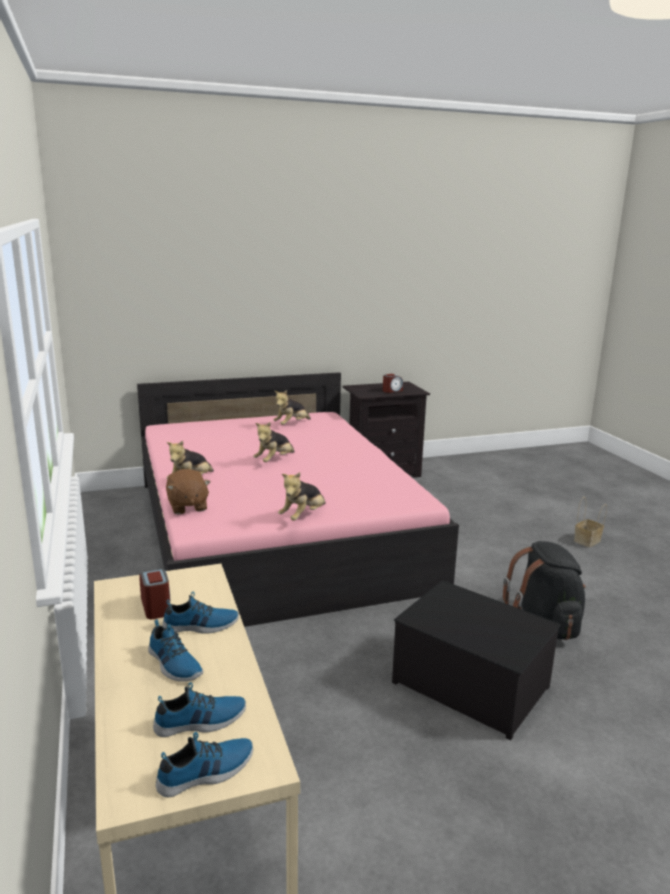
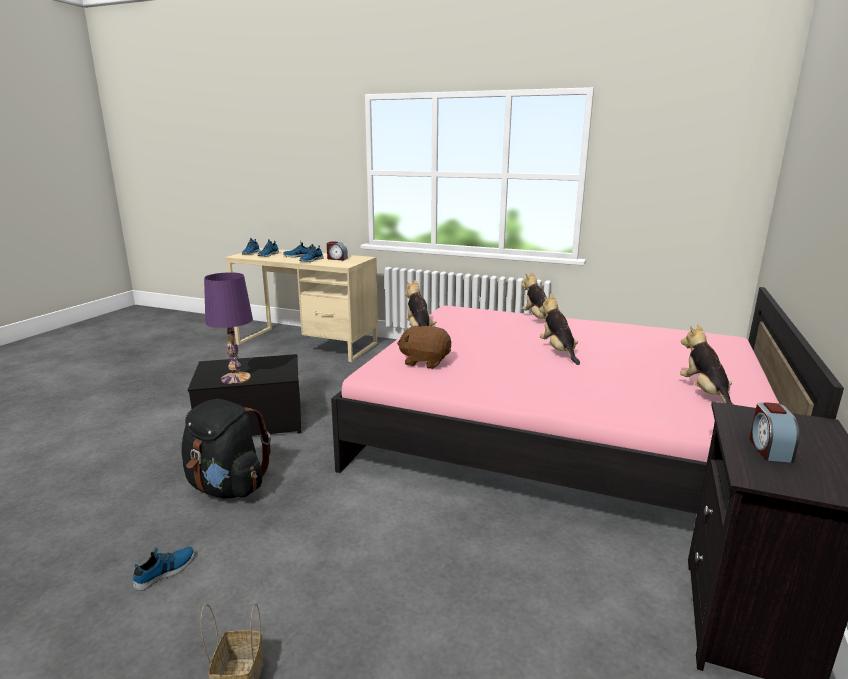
camera: 130 degrees right, 0 degrees up
(187, 507) = (488, 312): brown plush toy -> brown plush toy (425, 362)
(499, 614) = (235, 378): none -> purple table lamp
(611, 592) = (166, 571): none -> shoe

